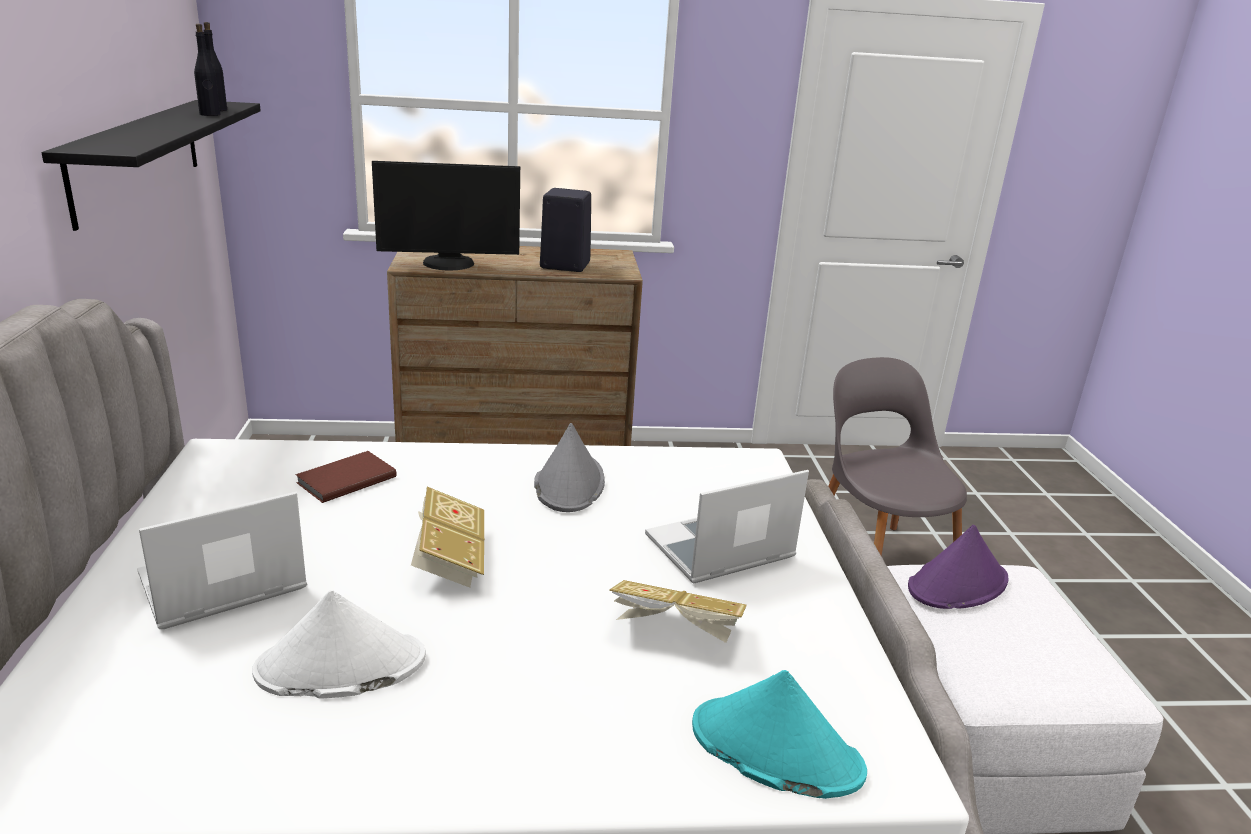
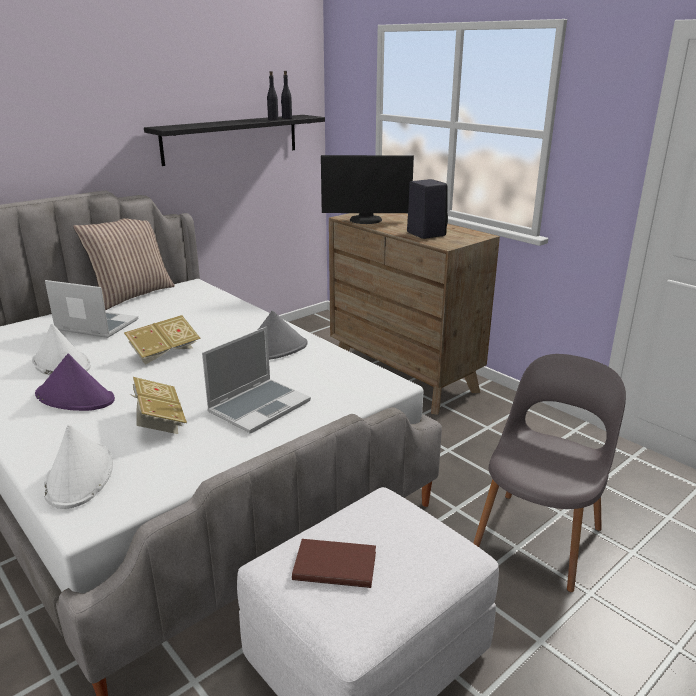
camera: 55 degrees right, 0 degrees up
(143, 510) = (132, 295): none -> pillow
(344, 479) = (204, 311): brown book -> brown book (334, 564)
(448, 264) = (366, 220): monitor -> monitor turned 45 degrees counterclockwise
(719, 549) = (259, 406): laptop -> laptop turned 105 degrees clockwise
(775, 749) = (79, 476): turquoise hat -> white hat
(958, 584) = (394, 520): purple hat -> purple hat (75, 397)

